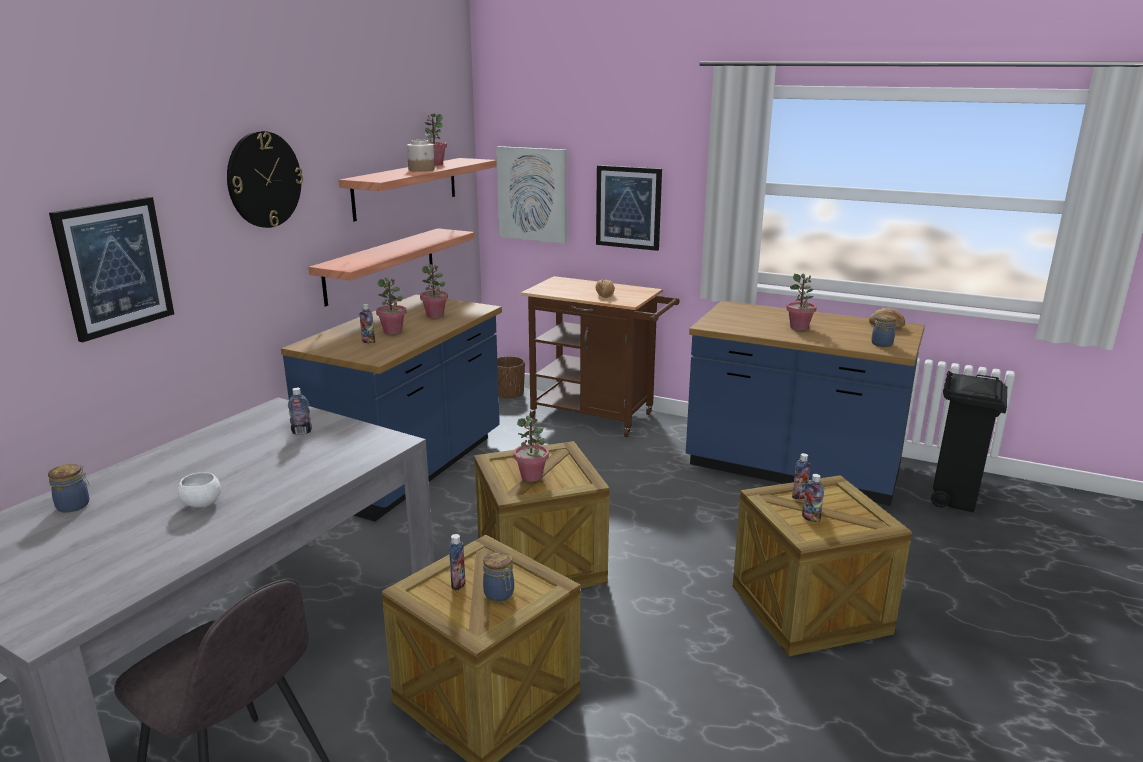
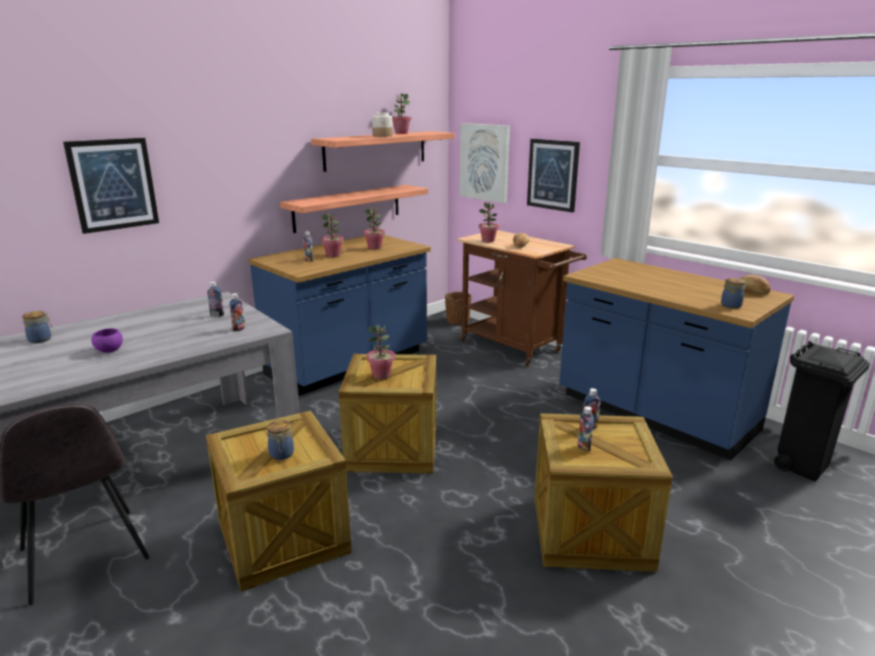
camera: 20 degrees right, 0 degrees up
(202, 503) = (109, 350): white bowl -> purple bowl
(264, 179) = (243, 133): wall clock -> none
(458, 584) = (260, 441): bottle -> bottle (239, 329)
(799, 327) = (663, 284): potted plant -> potted plant (488, 241)

